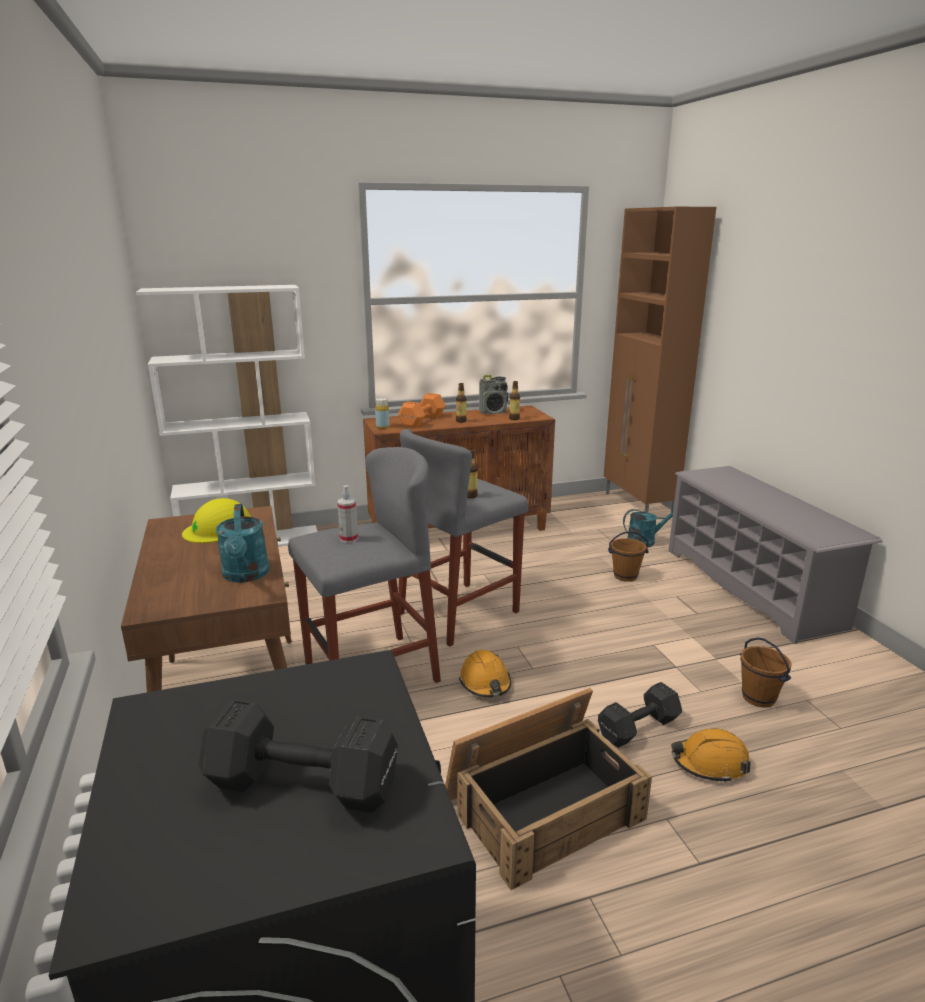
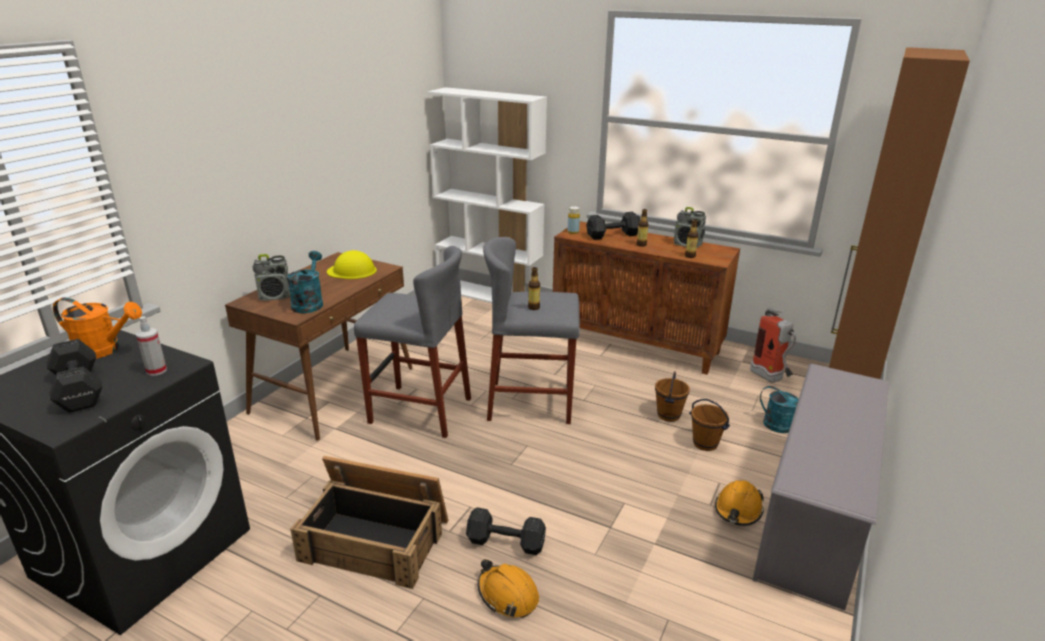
camera: 45 degrees right, 5 degrees up
(180, 588) = (275, 296): none -> radio
(193, 725) = (104, 350): none -> orange watering can
(246, 576) = (309, 303): turquoise watering can -> turquoise watering can turned 150 degrees clockwise
(349, 539) = (405, 305): spray bottle -> spray bottle (156, 371)
(423, 421) = (614, 235): orange dumbbell -> black dumbbell
(485, 683) = (468, 454): orange hard hat -> orange hard hat (738, 510)
(586, 515) = (770, 379): none -> fire extinguisher
(759, 697) = (631, 589): brown bucket -> brown bucket (669, 415)

